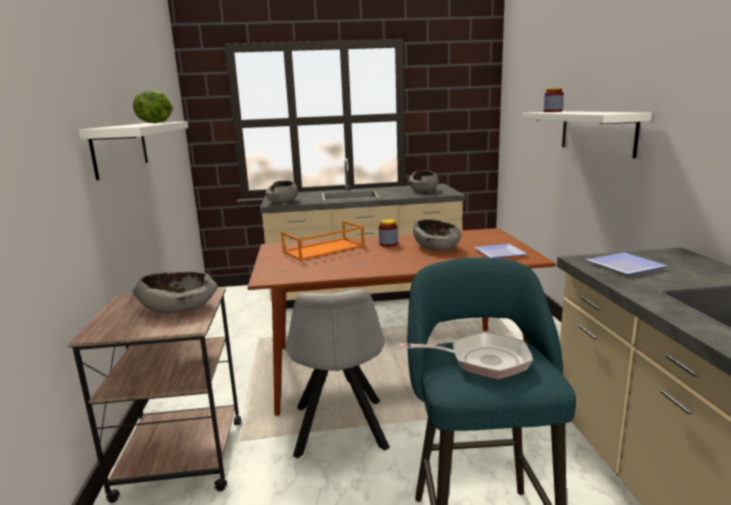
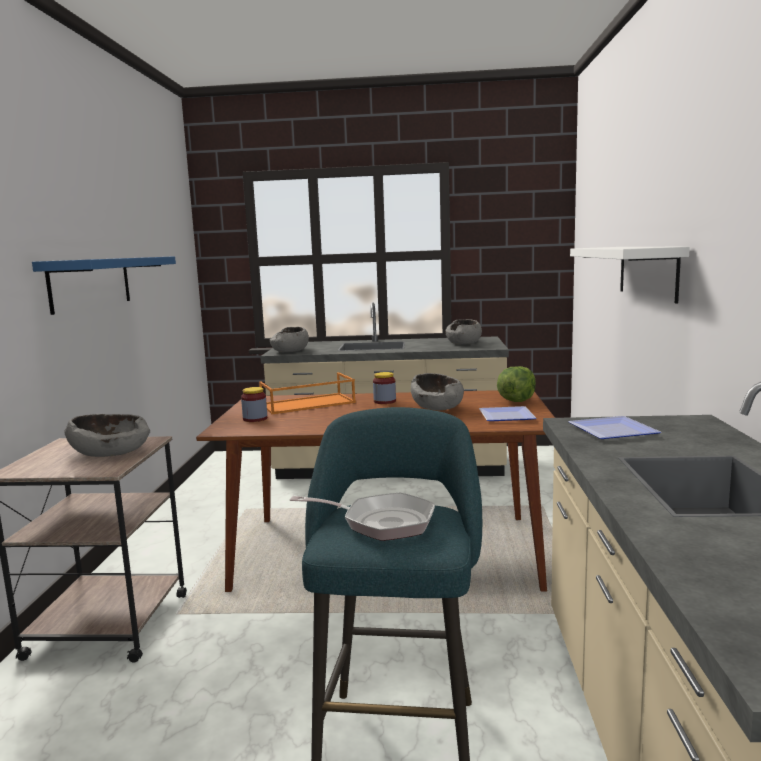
camera: 10 degrees right, 5 degrees down
(121, 148) = (91, 283): white shelf -> blue shelf
(155, 123) = (131, 257): lettuce -> lettuce (516, 401)
(340, 429) = (290, 613): grey chair -> none
(552, 111) = (602, 247): jar -> jar (255, 419)

